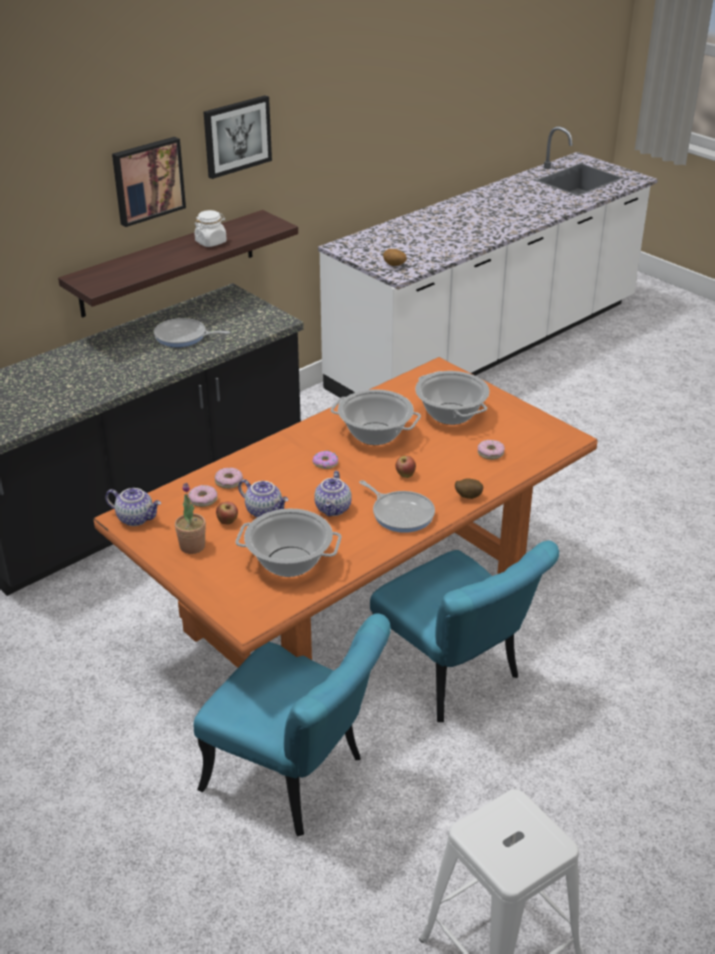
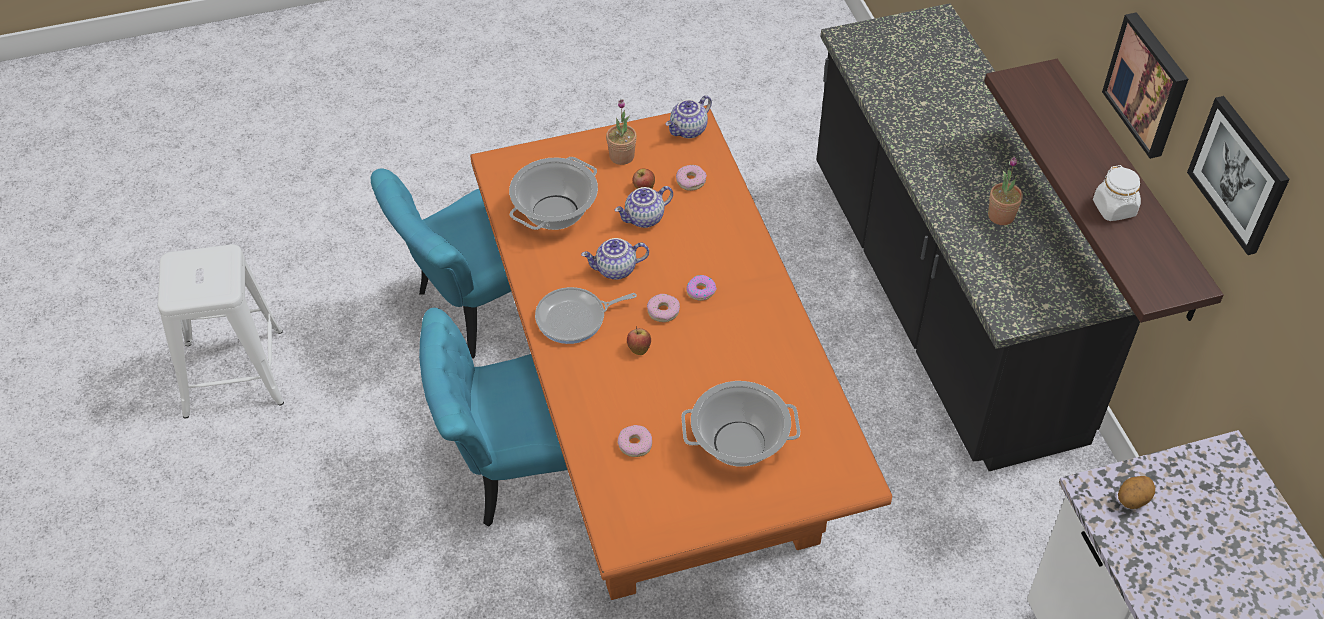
camera: 115 degrees right, 15 degrees up
(183, 337) = (1001, 216): frying pan -> potted plant
(228, 482) = (711, 207): donut -> donut (663, 311)
(334, 509) = (615, 270): teapot -> teapot turned 45 degrees counterclockwise
(375, 434) = (734, 354): cooking pot -> none
(467, 496) = (568, 386): potato -> none

